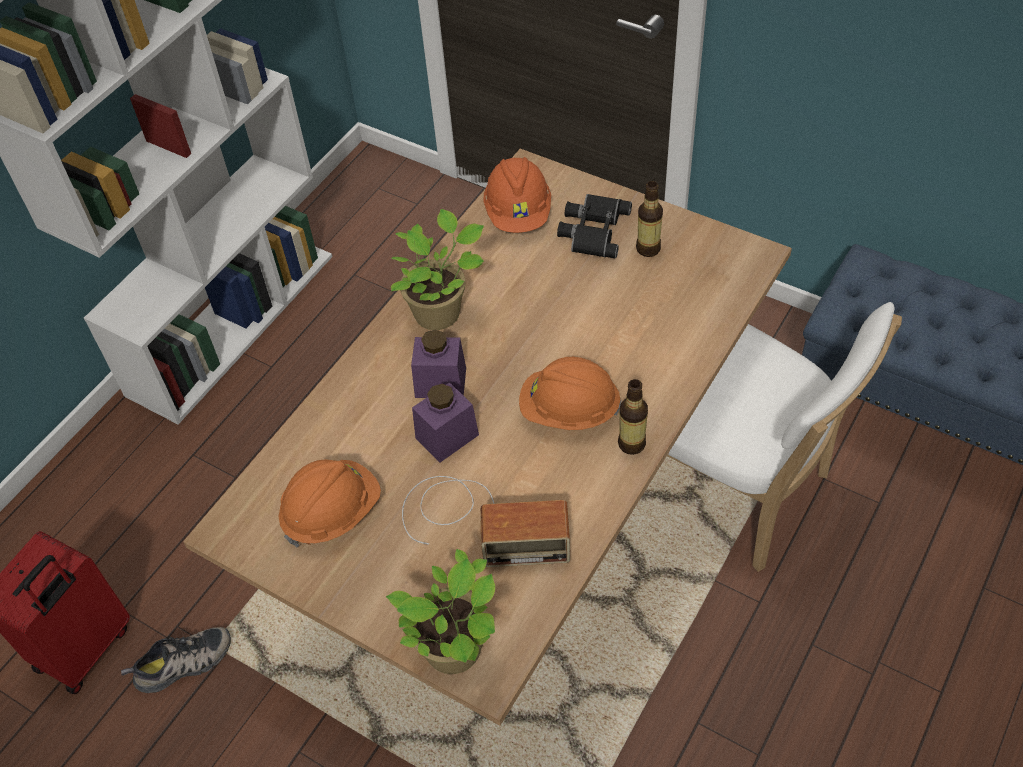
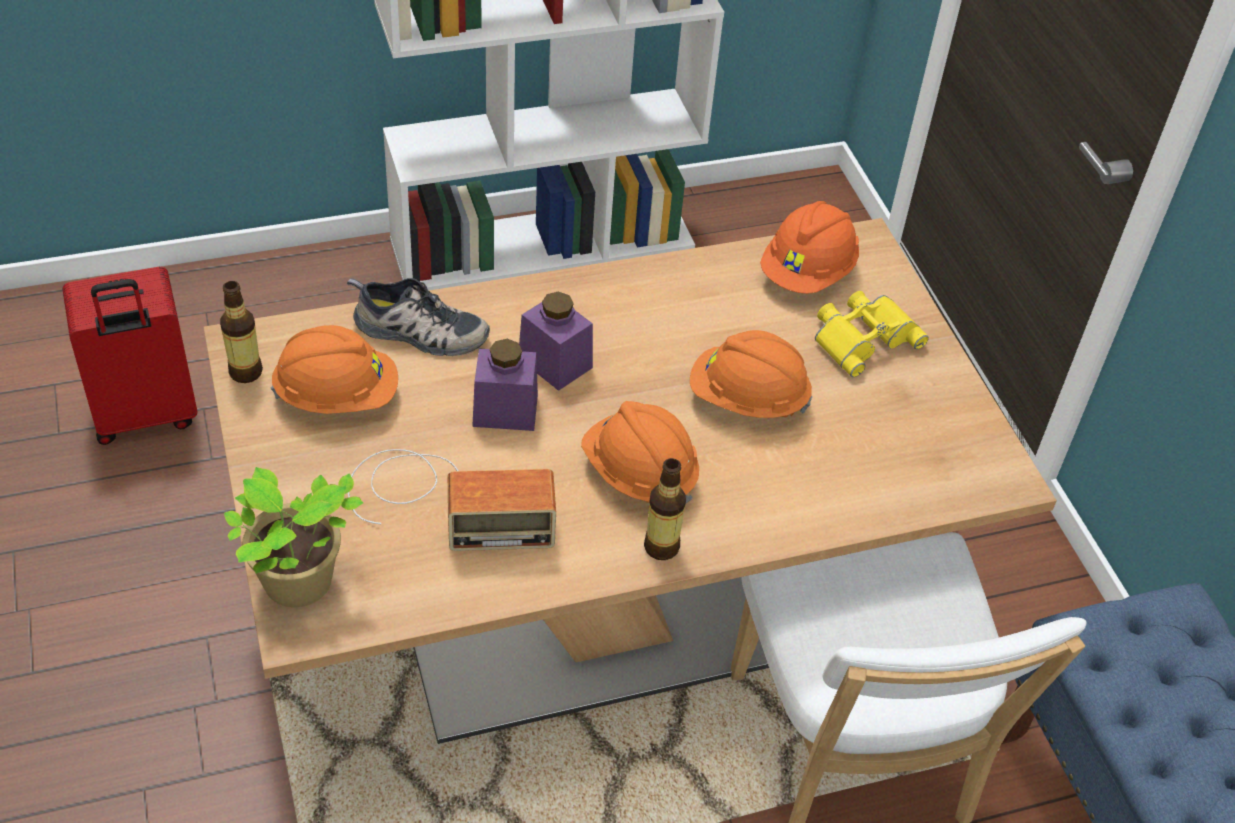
camera: 35 degrees right, 5 degrees down
(184, 665) = (199, 490): shoe -> shoe (418, 333)
(441, 312) = (628, 306): potted plant -> none
(480, 522) = (445, 502): radio -> radio turned 45 degrees counterclockwise
(574, 317) = (747, 399): none -> orange hard hat
(592, 229) = (863, 337): black binoculars -> yellow binoculars
(648, 249) = (898, 392): bottle -> bottle (245, 372)

